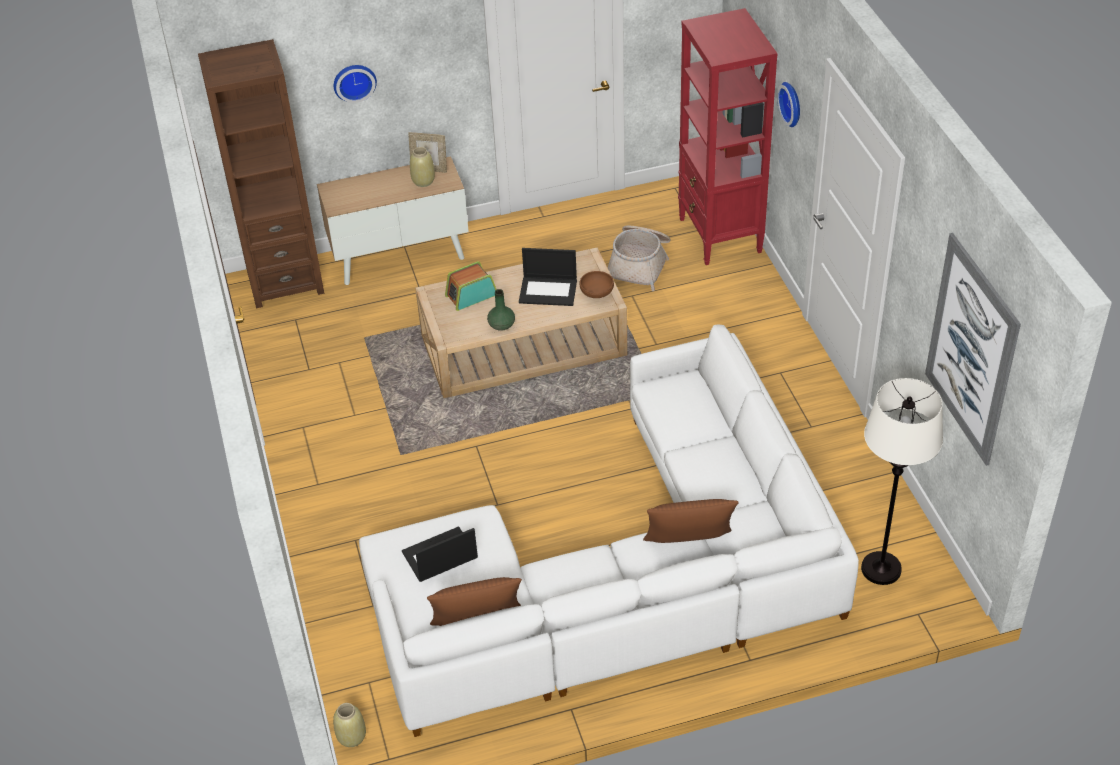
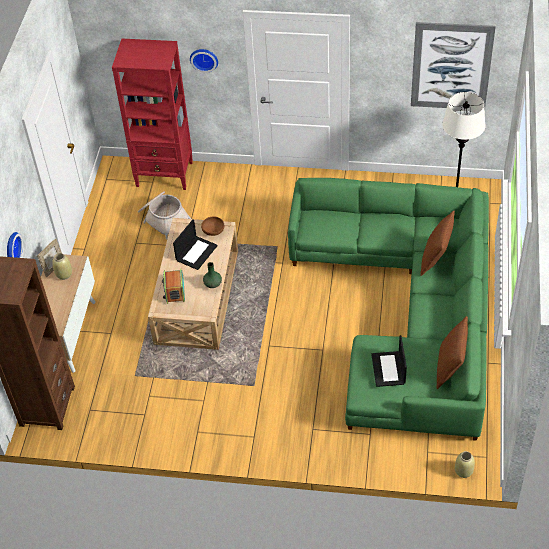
camera: 65 degrees left, 5 degrees up
(622, 579) = (408, 311): white sofa -> green sofa

